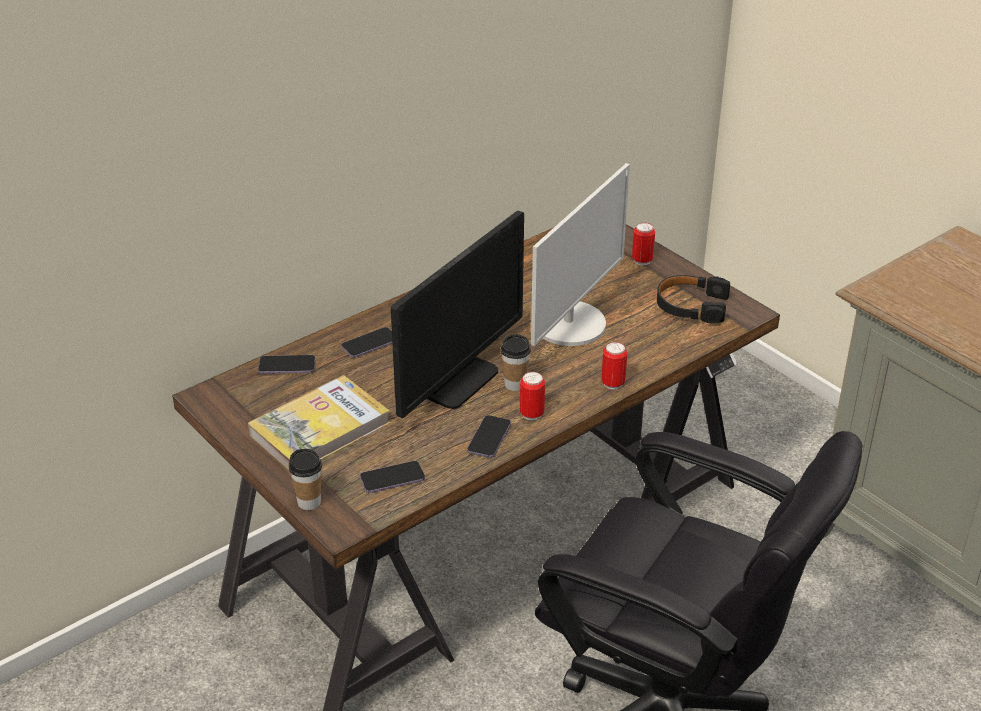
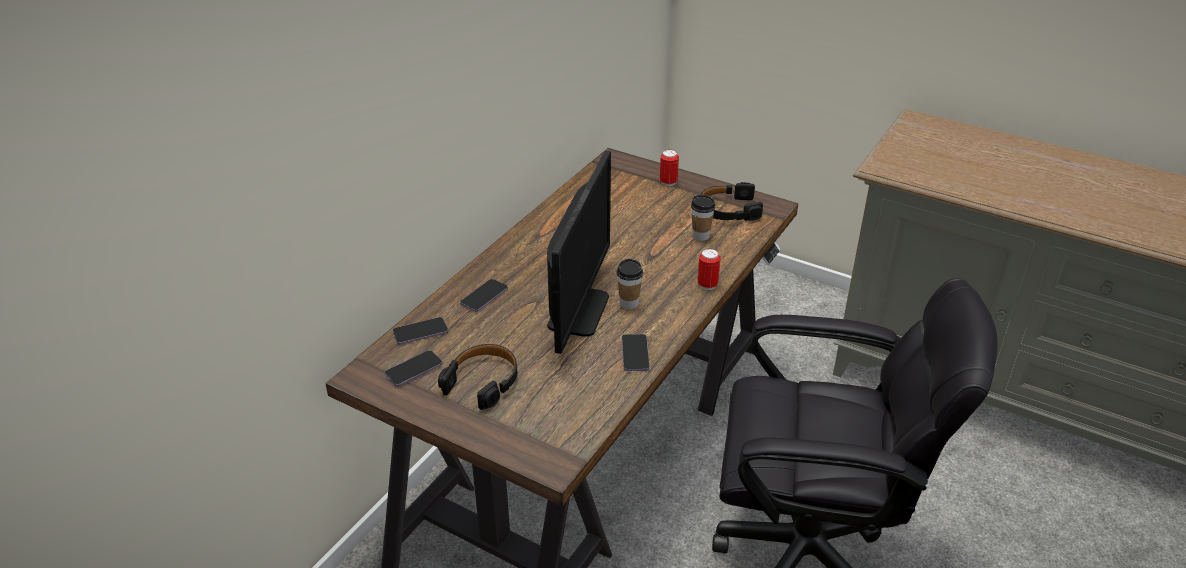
camera: 20 degrees left, 0 degrees up
(309, 502) = (511, 450): cup -> cup (700, 236)
(320, 429) = (483, 381): book -> black headphones
(392, 479) = (573, 410): phone -> phone (414, 370)
(531, 414) = (658, 325): can -> none
(570, 324) = (643, 244): monitor -> none

